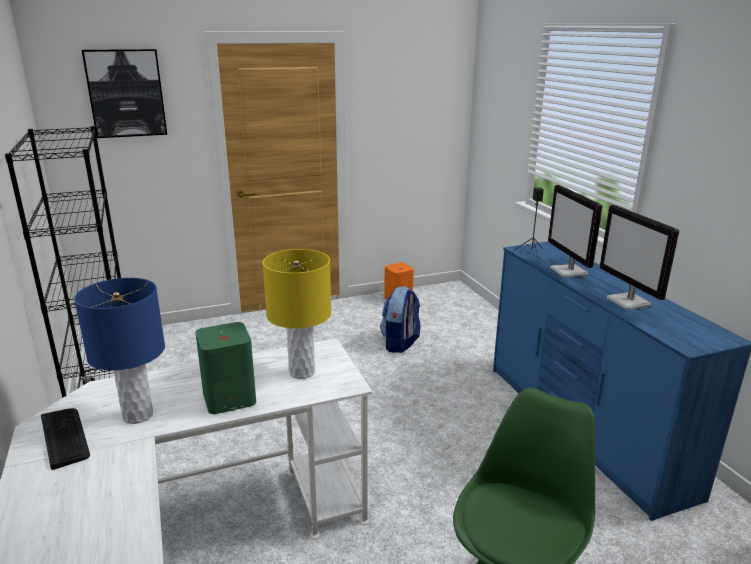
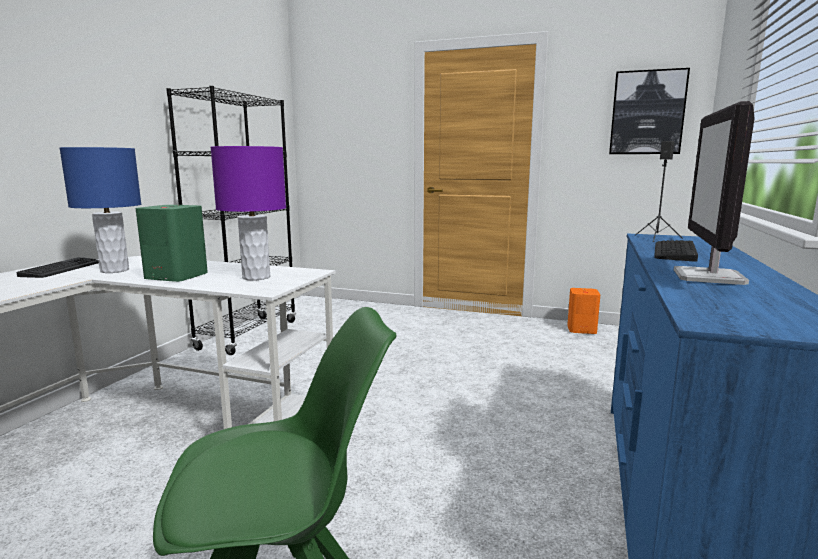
camera: 40 degrees right, 10 degrees down
(126, 93) = (352, 97): picture -> picture (647, 113)
(302, 372) = (257, 277): yellow table lamp -> purple table lamp
(400, 344) = (532, 360): backpack -> none
(569, 272) = (674, 251): monitor -> keyboard

